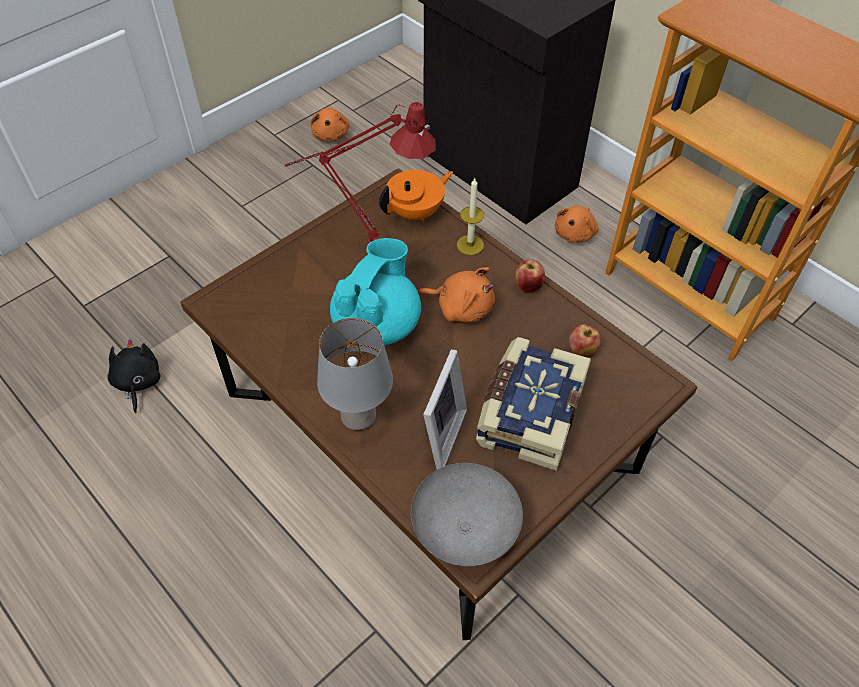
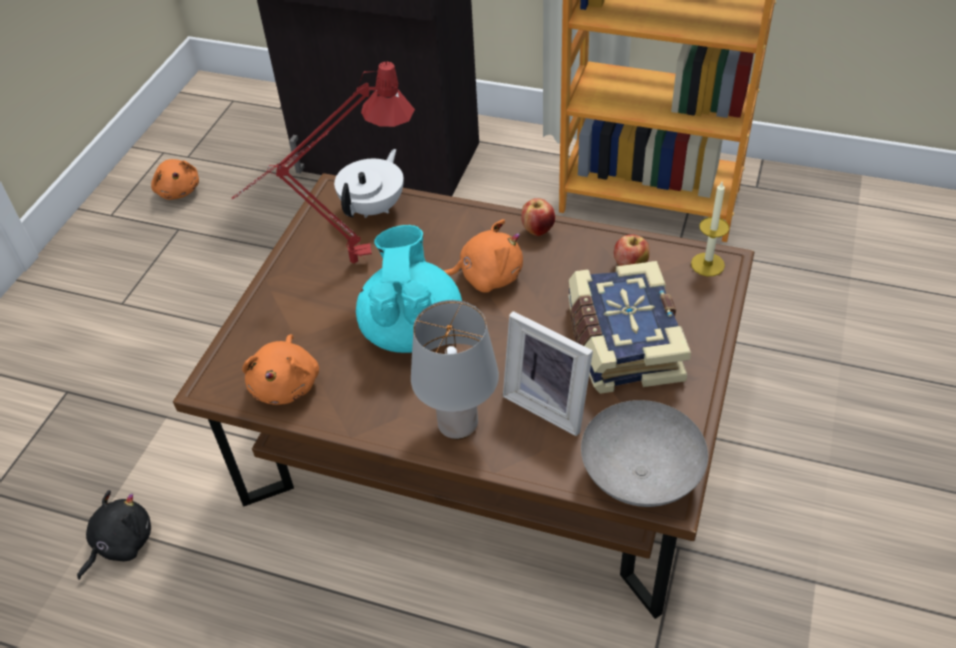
camera: 25 degrees left, 5 degrees down
(137, 383) = (120, 544): black plush toy -> black plush toy turned 75 degrees clockwise
(416, 212) = (374, 207): orange teapot -> white teapot
(438, 434) = (549, 403): picture frame -> picture frame turned 135 degrees clockwise
(470, 245) = (452, 215): candle -> candle (707, 264)
(575, 233) = (505, 187): orange plush toy -> orange plush toy (286, 384)

